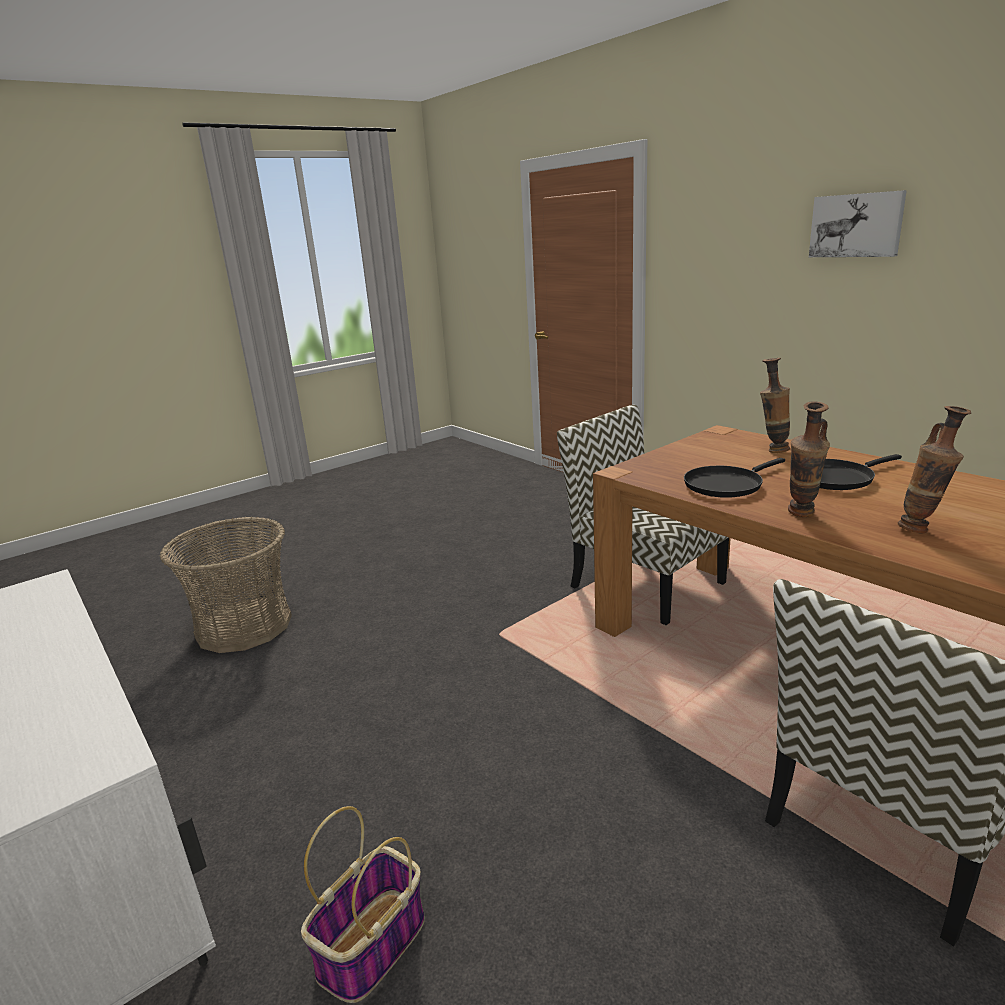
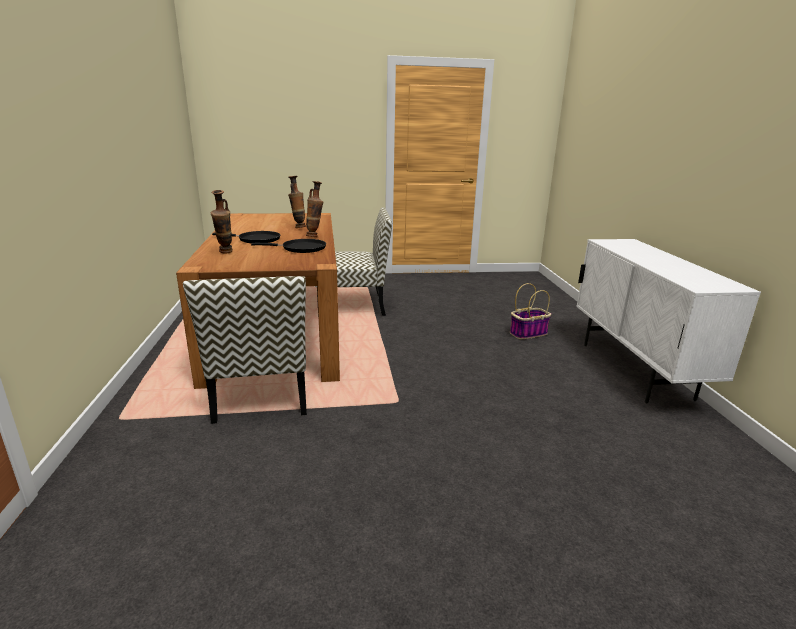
camera: 150 degrees left, 0 degrees up
(244, 626) = (612, 507): basket -> none
(856, 225) = (86, 101): picture -> none

